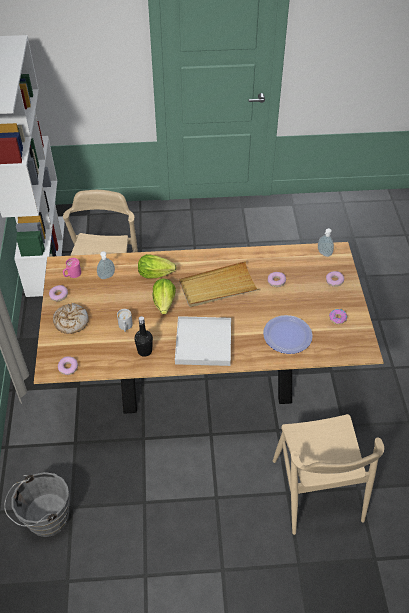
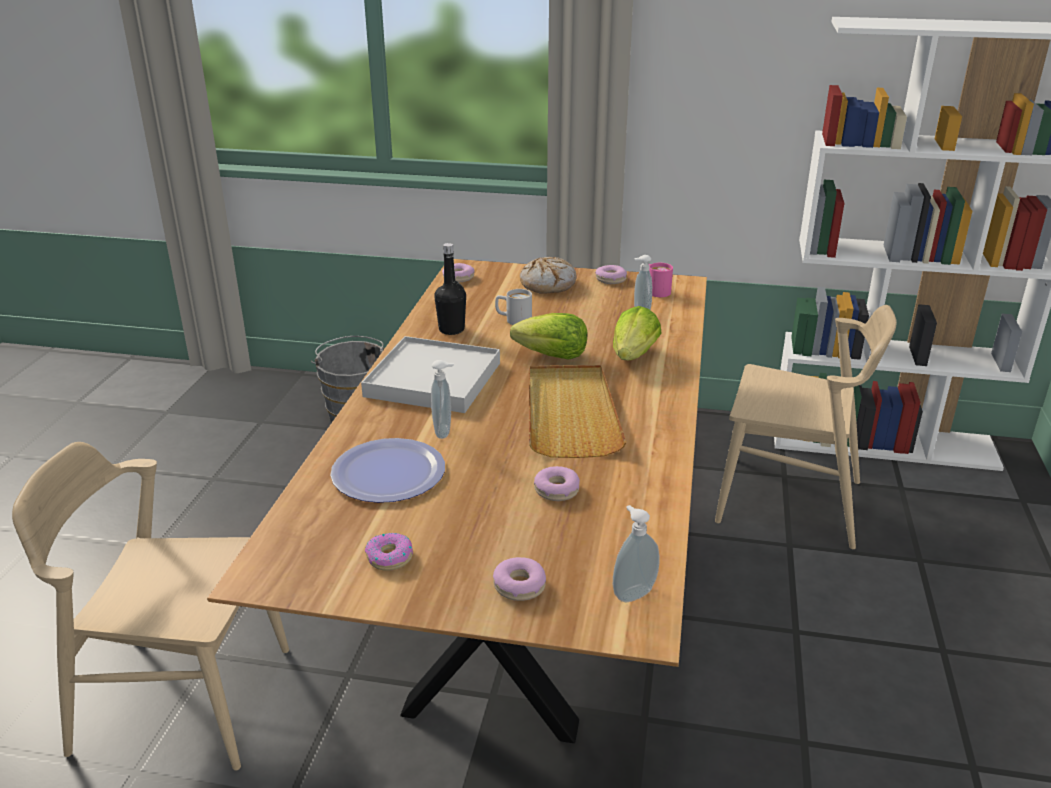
camera: 105 degrees right, 20 degrees down
(249, 326) = (444, 431): none -> soap dispenser

